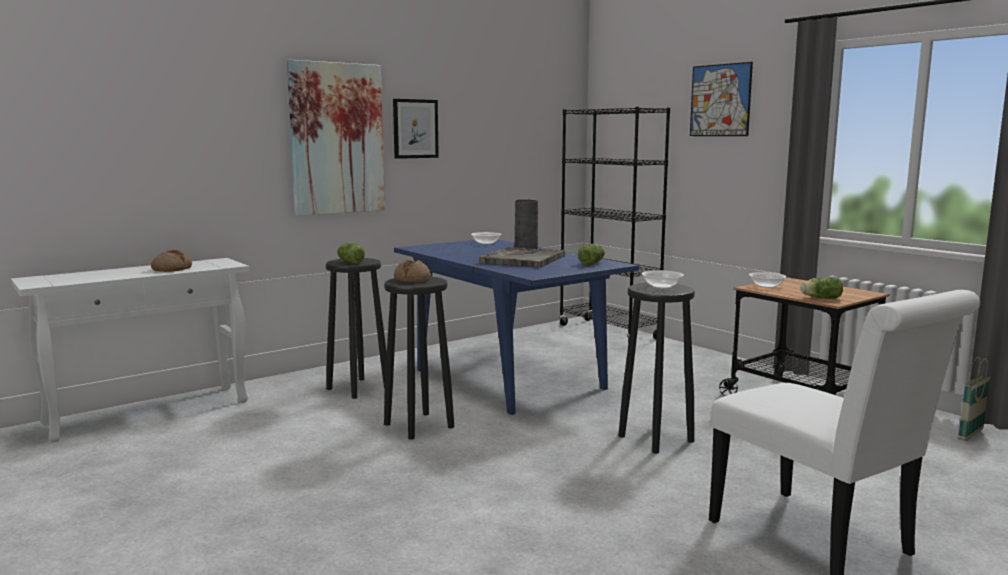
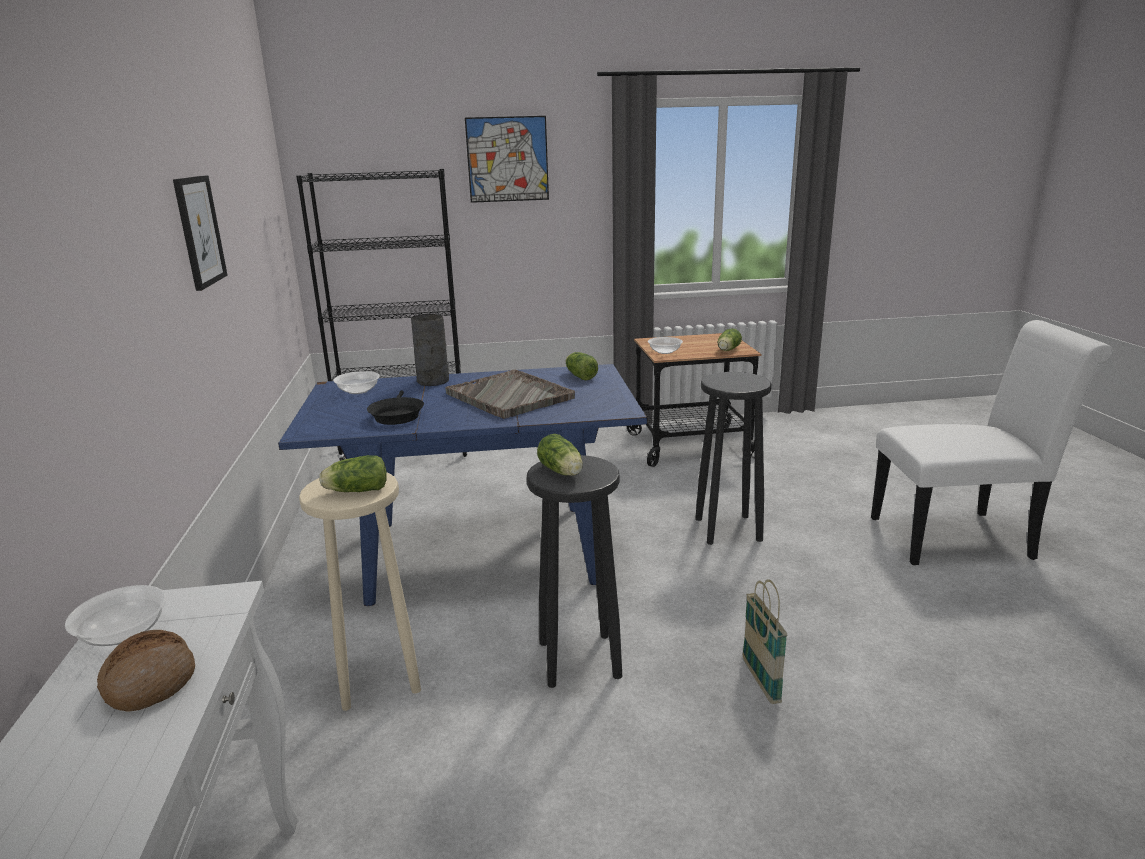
camera: 60 degrees left, 10 degrees up
(337, 139) = (144, 273): picture -> none
(357, 388) = (377, 677): black stool -> beige stool
(412, 279) = (562, 472): bread -> lettuce
(456, 252) = (396, 415): none -> black frying pan
(661, 287) = (731, 379): bowl -> bowl (123, 633)
(970, 434) = (797, 423): basket -> basket (760, 681)

